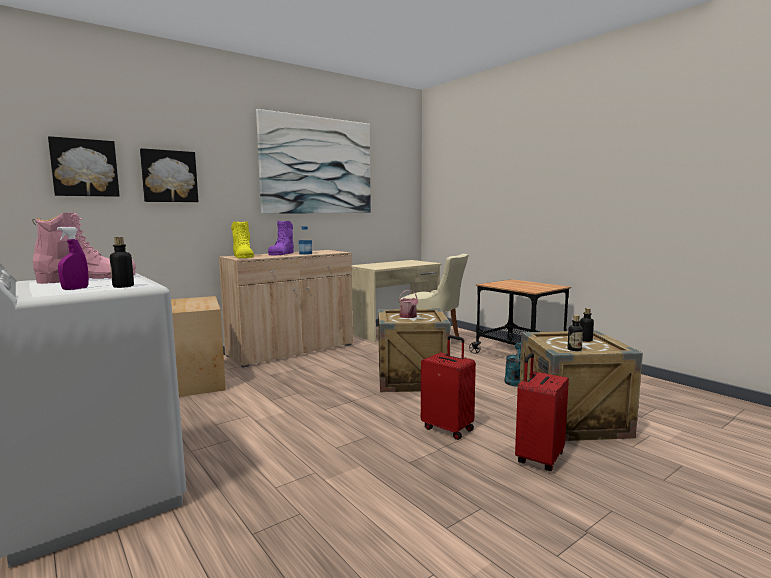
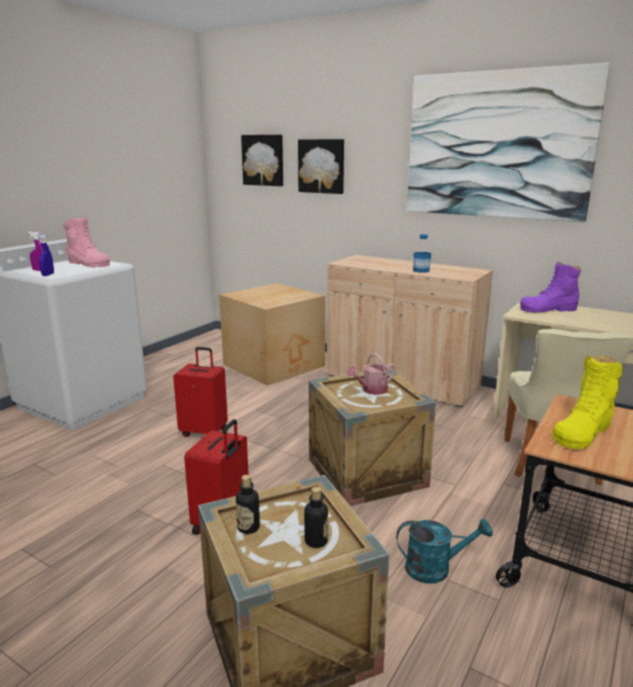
camera: 70 degrees right, 10 degrees up
(123, 286) = (48, 275): bottle -> blue spray bottle
(243, 256) = (359, 260): yellow boot -> yellow boot (583, 431)
(282, 254) = (404, 265): purple boot -> purple boot (548, 309)
(538, 458) = (155, 604): red suitcase -> red suitcase (205, 432)

